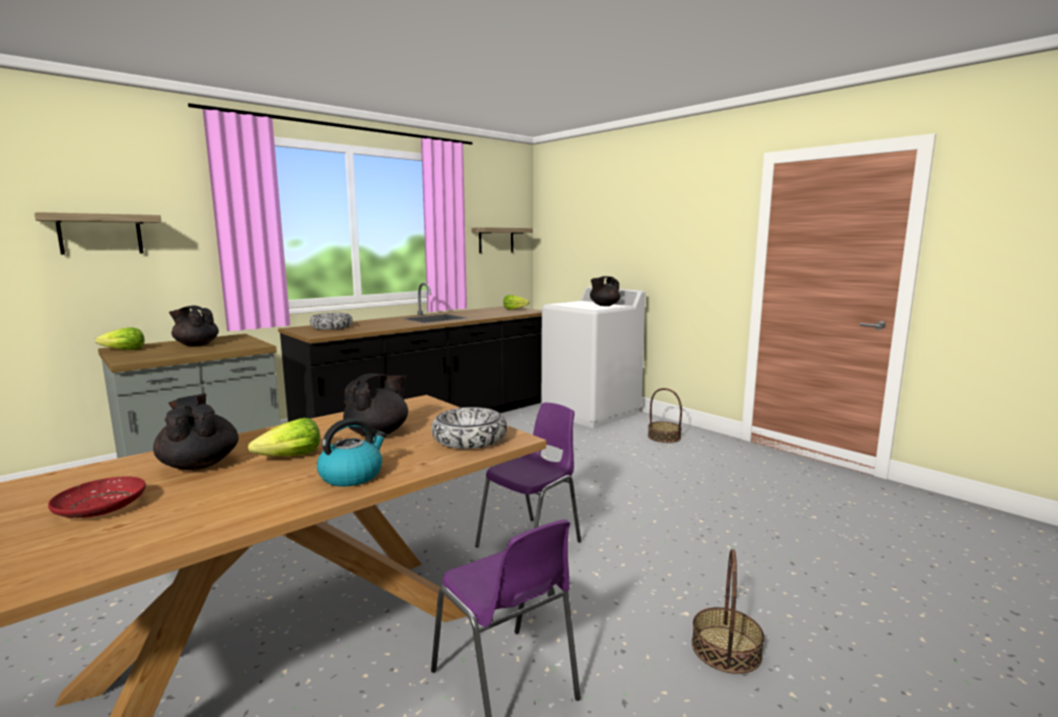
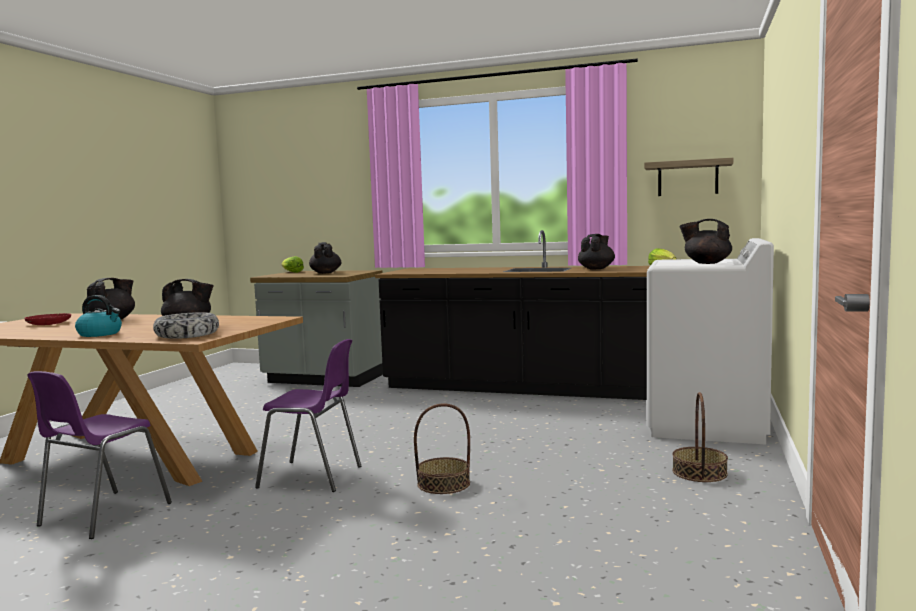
camera: 60 degrees right, 5 degrees down
(100, 234) = (311, 191): shelf -> none
(290, 457) = (130, 324): lettuce -> none
(331, 327) = (431, 270): bowl -> none
(477, 313) = (596, 269): none -> black teapot
(726, 649) = (175, 583): basket -> basket (443, 484)

